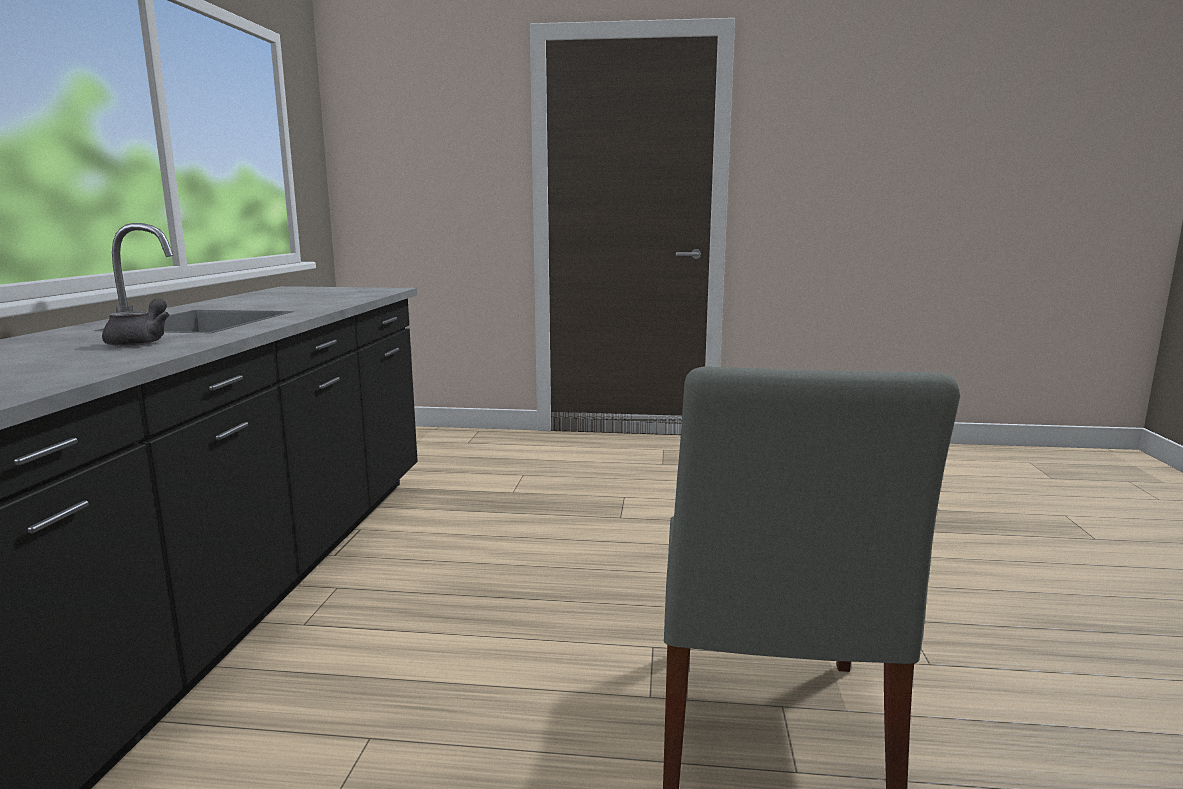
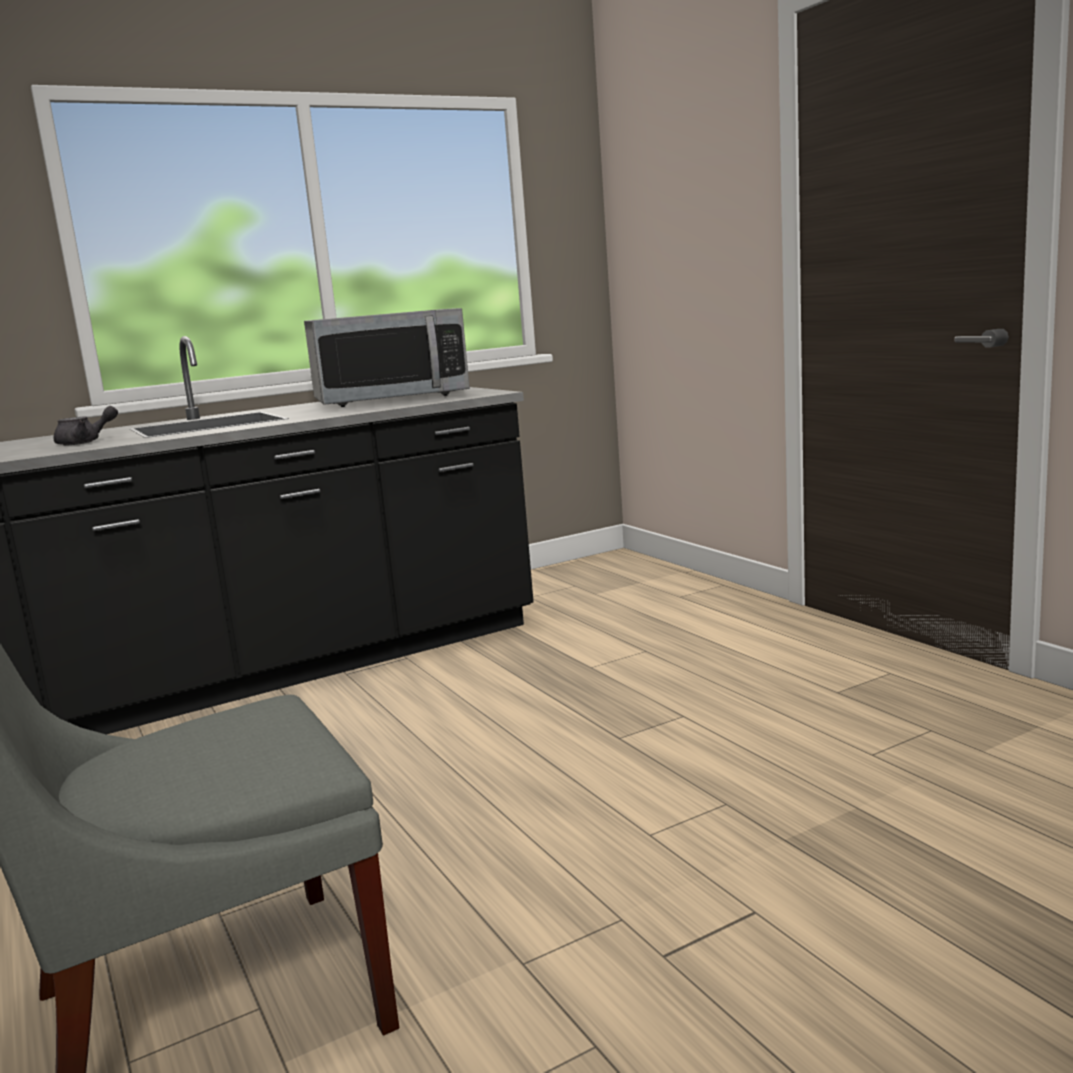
camera: 55 degrees right, 0 degrees up
(300, 295) = (391, 399): none -> microwave

